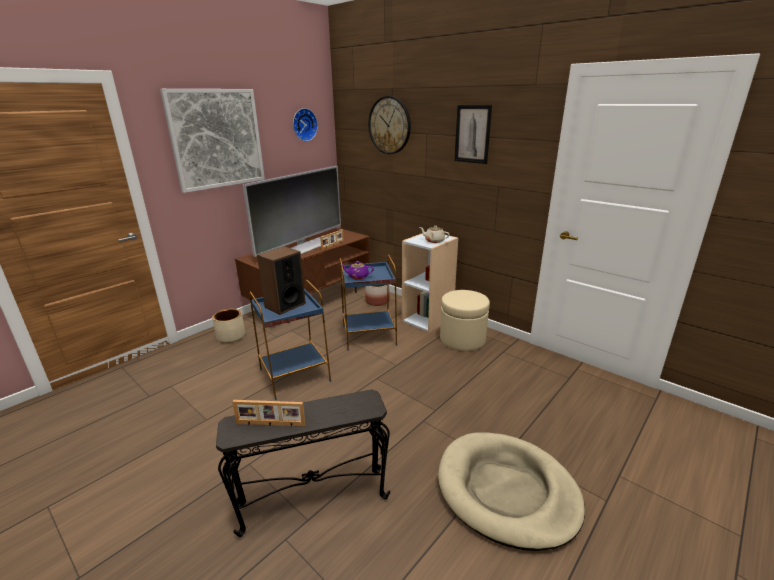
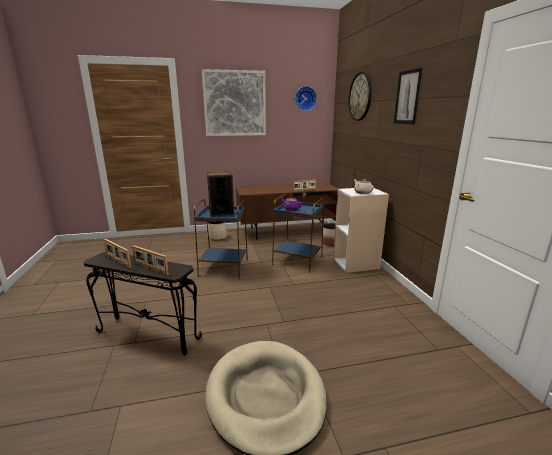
camera: 35 degrees right, 5 degrees down
(308, 246) = (288, 188): television -> none
(332, 415) = (150, 269): none -> picture frame
(462, 339) = (367, 285): beige ottoman -> none

